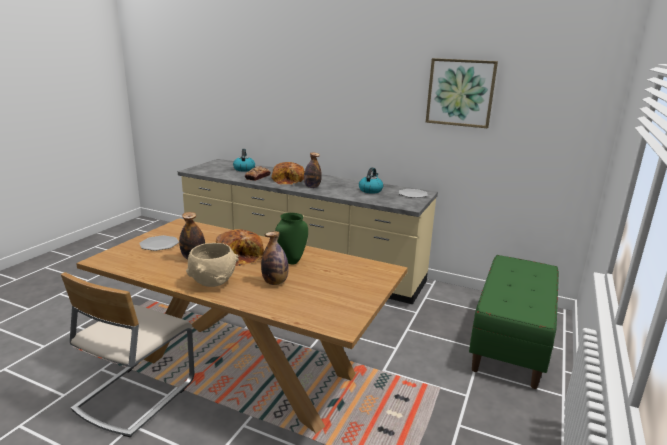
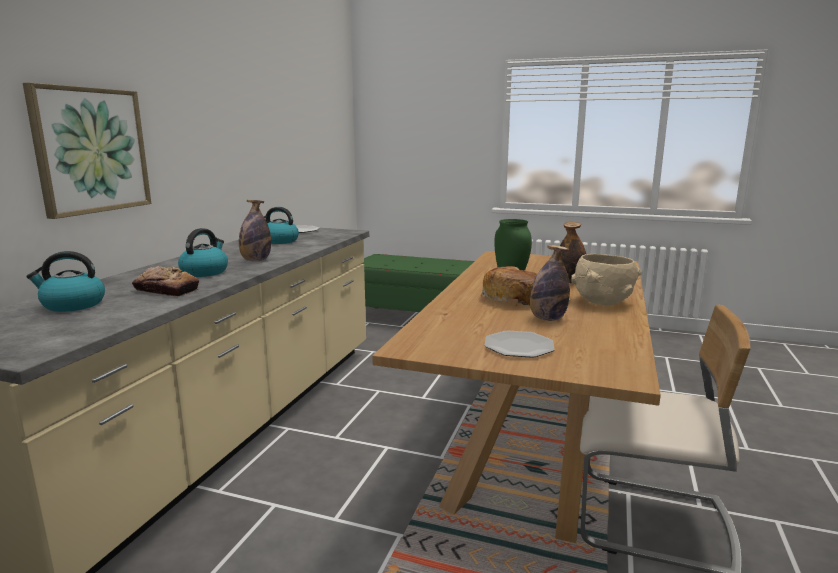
camera: 95 degrees left, 5 degrees down
(289, 180) = (205, 272): bread -> kettle
(460, 92) = (280, 97): picture -> picture (91, 150)

